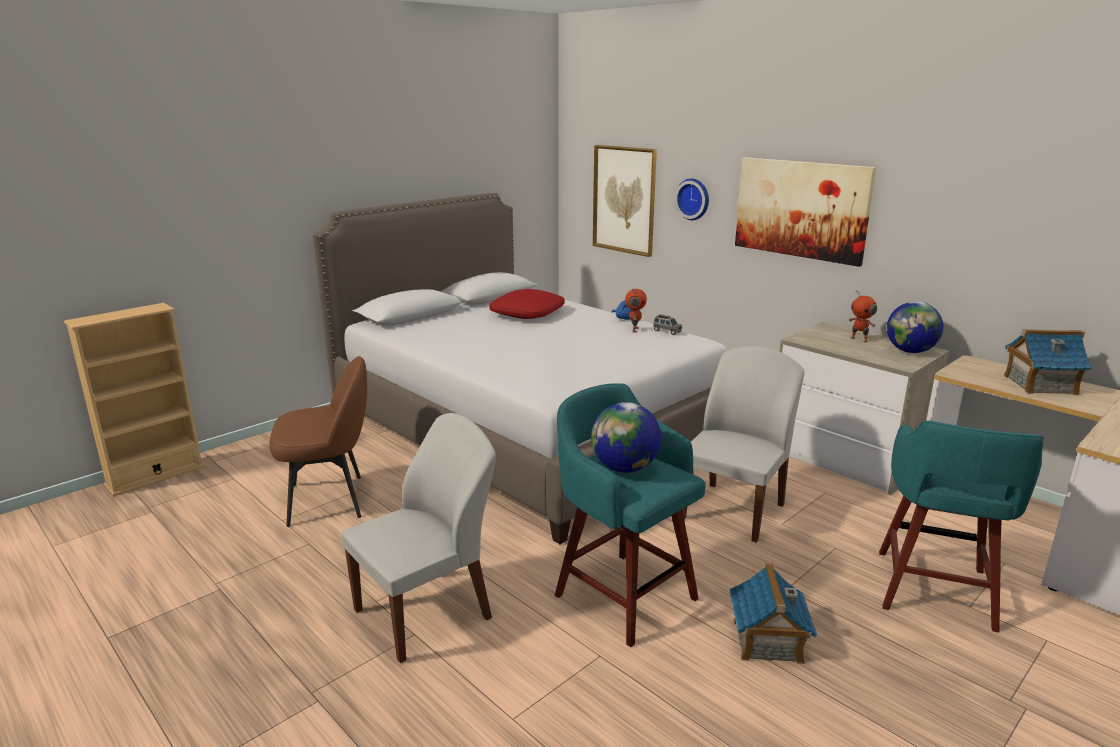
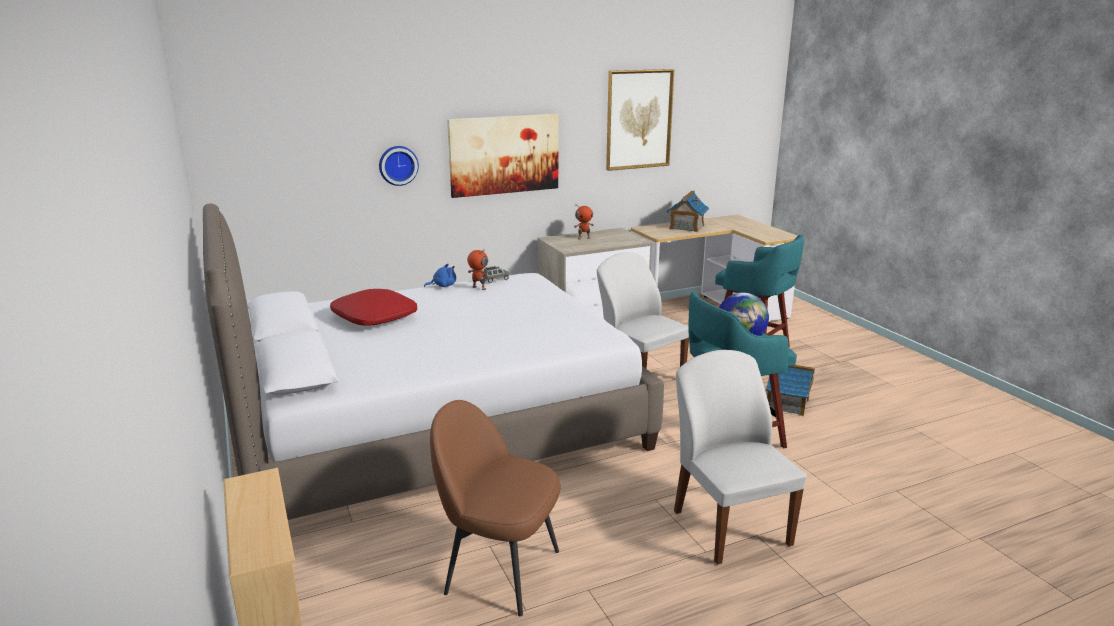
camera: 70 degrees left, 0 degrees up
(329, 500) = (499, 570): brown chair -> brown chair turned 75 degrees counterclockwise
(624, 200) = (307, 182): picture -> picture (639, 119)
(910, 351) = (616, 234): globe -> none

